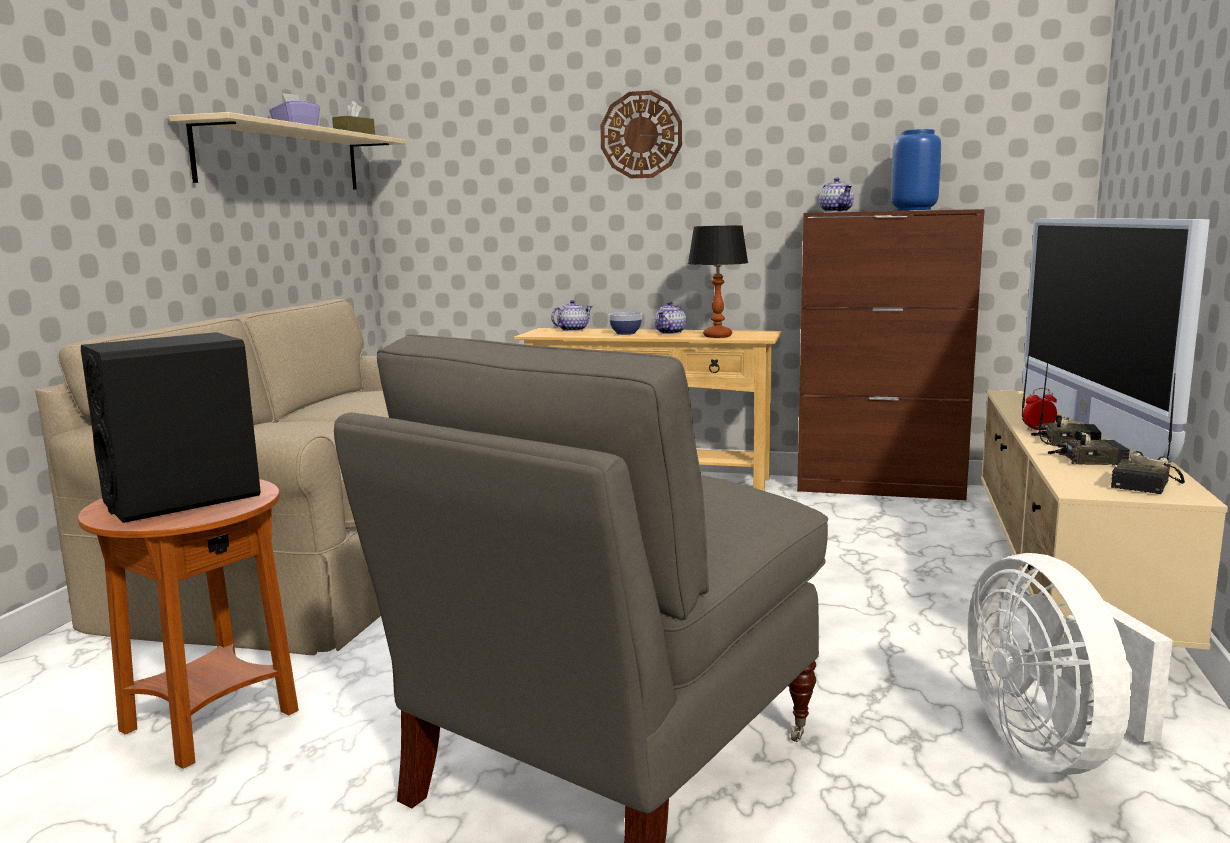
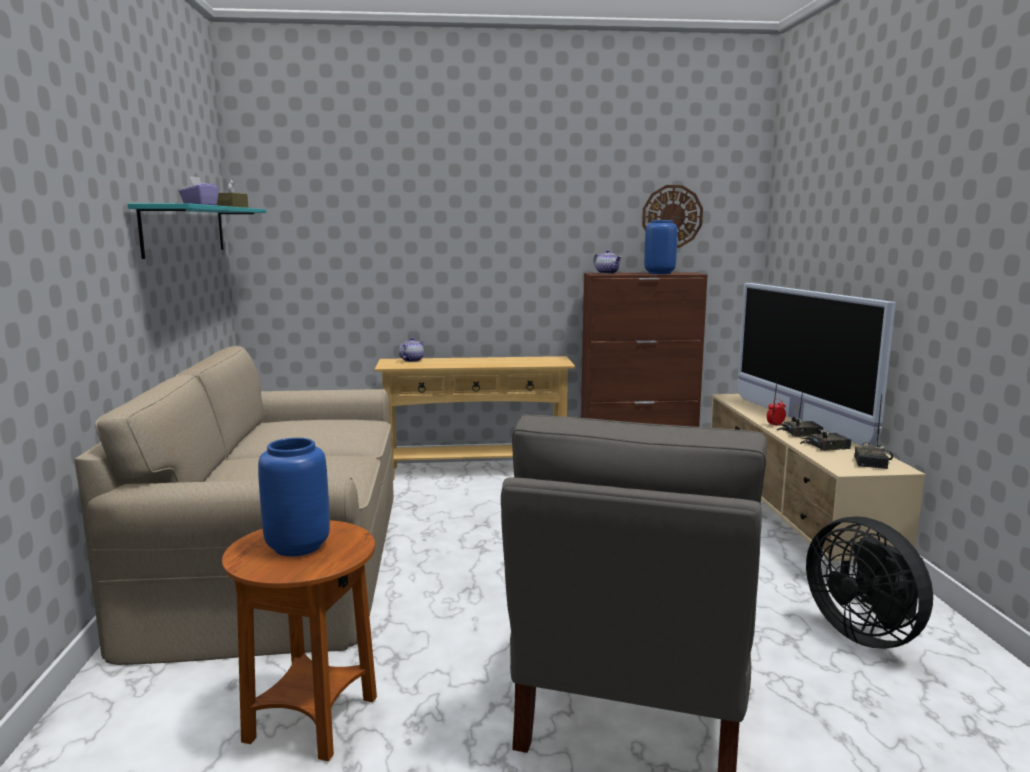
camera: 20 degrees left, 0 degrees up
(183, 499) = (299, 546): black speaker -> blue vase
(282, 158) = (185, 230): beige shelf -> turquoise shelf
(625, 333) = (458, 362): bowl -> none
(641, 135) = (461, 213): wall clock -> wall clock (672, 216)
(670, 332) = (491, 360): teapot -> none
(717, 336) = (530, 363): table lamp -> none
(1053, 749) = (865, 633): white fan -> black fan

